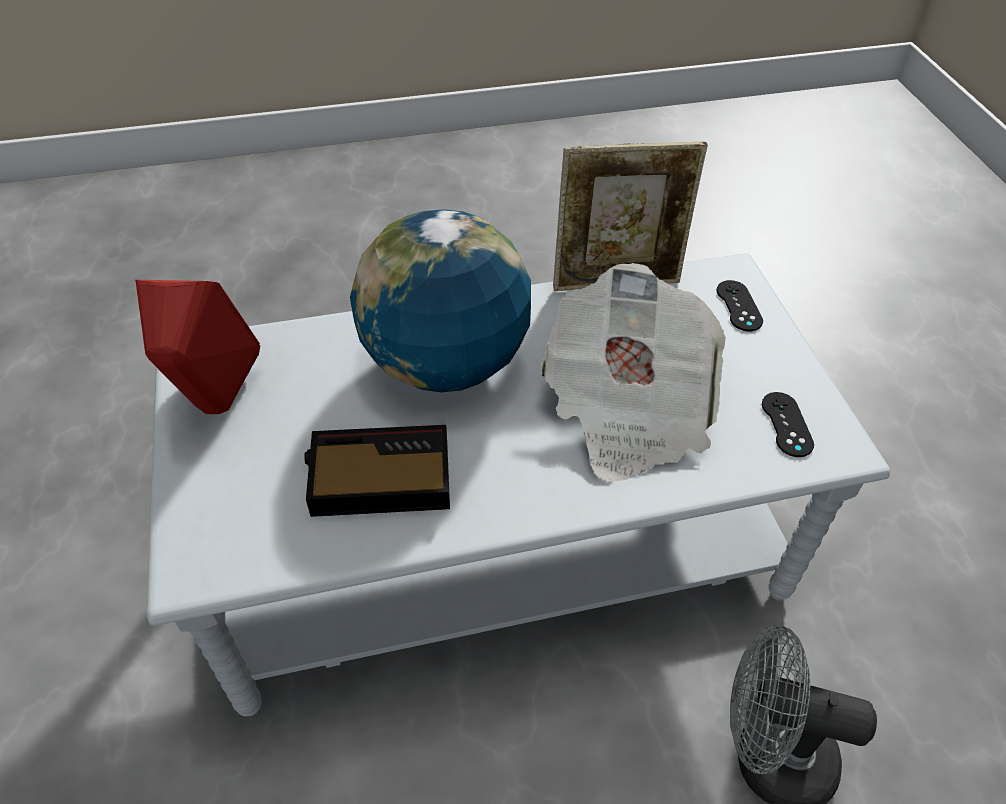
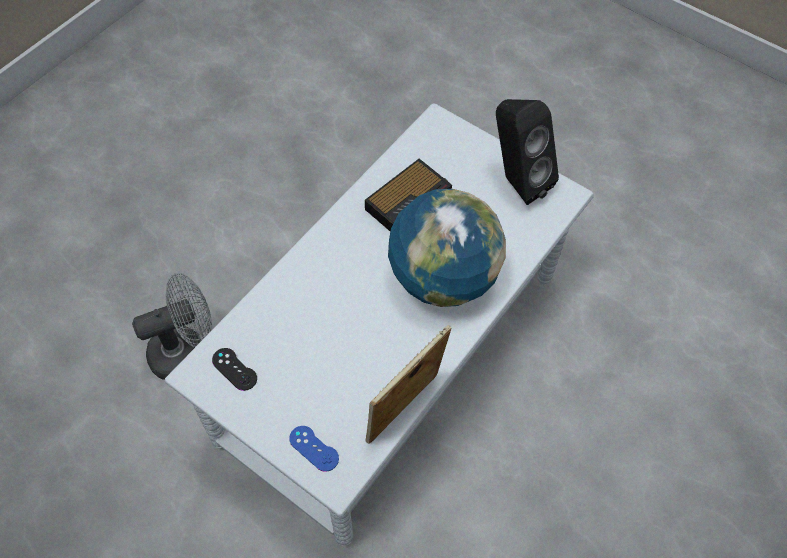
camera: 140 degrees right, 10 degrees up
(218, 408) = (516, 181): red speaker -> black speaker
(627, 408) = (327, 318): newspaper -> none
(739, 306) = (314, 448): black game controller -> blue game controller

